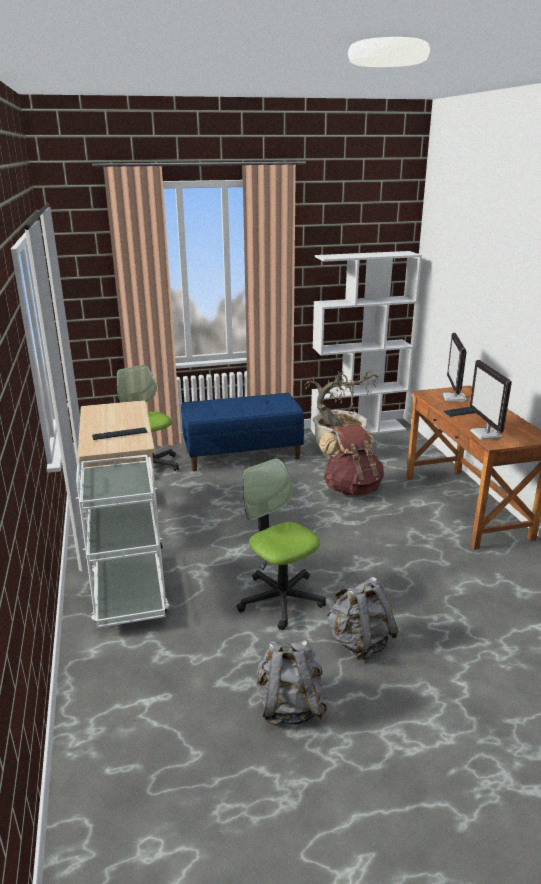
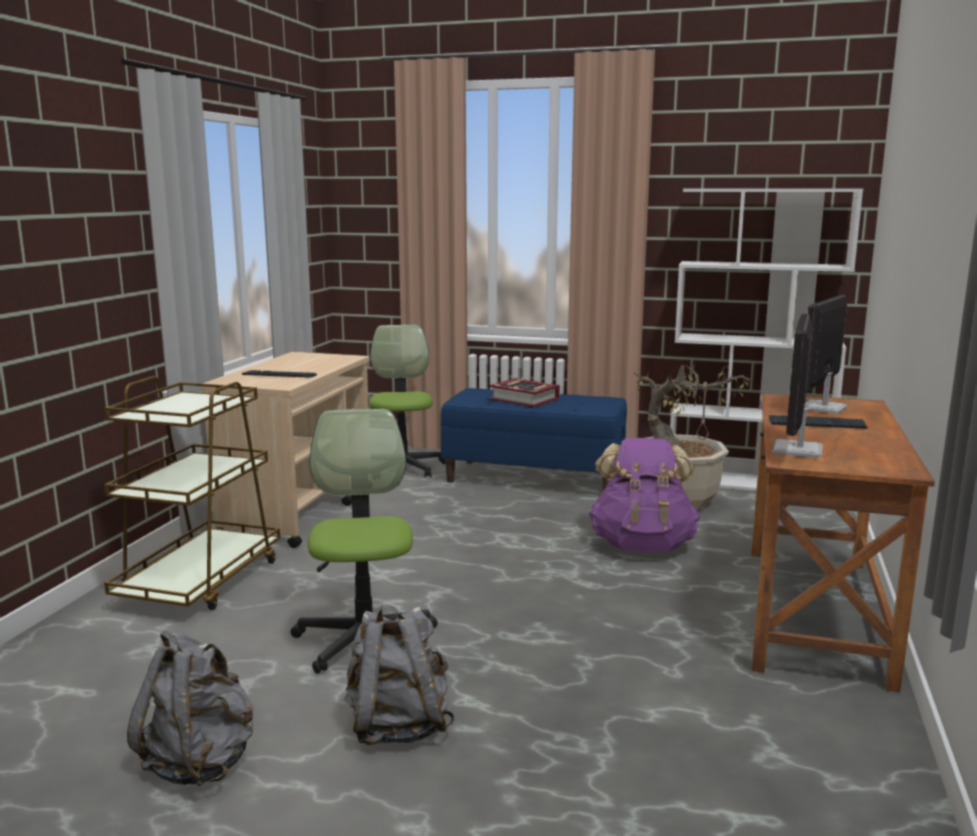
camera: 30 degrees right, 10 degrees down
(130, 594) = (201, 581): white cart -> brown cart
(233, 406) = (524, 399): none -> book
(351, 488) = (642, 545): brown backpack -> purple backpack

